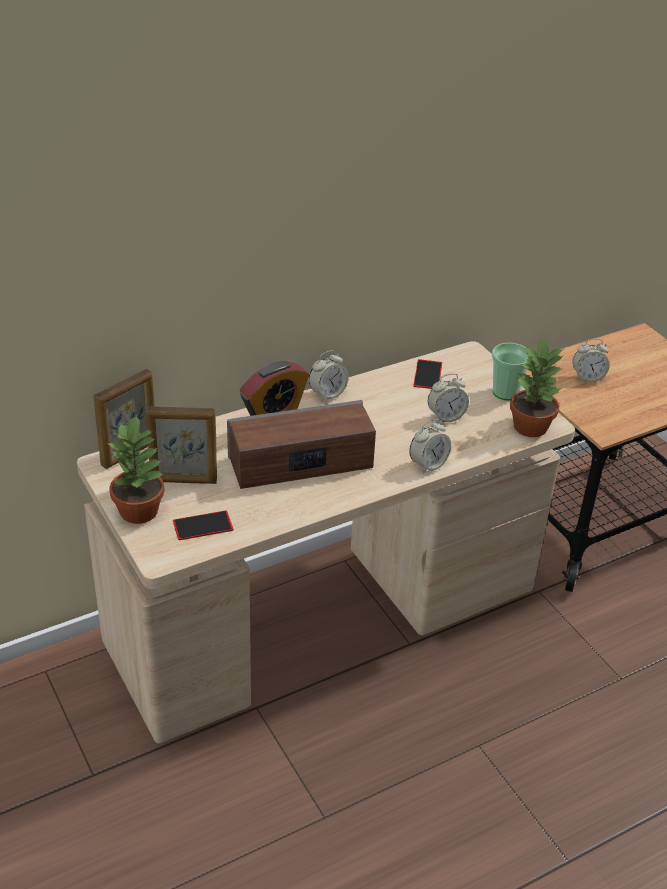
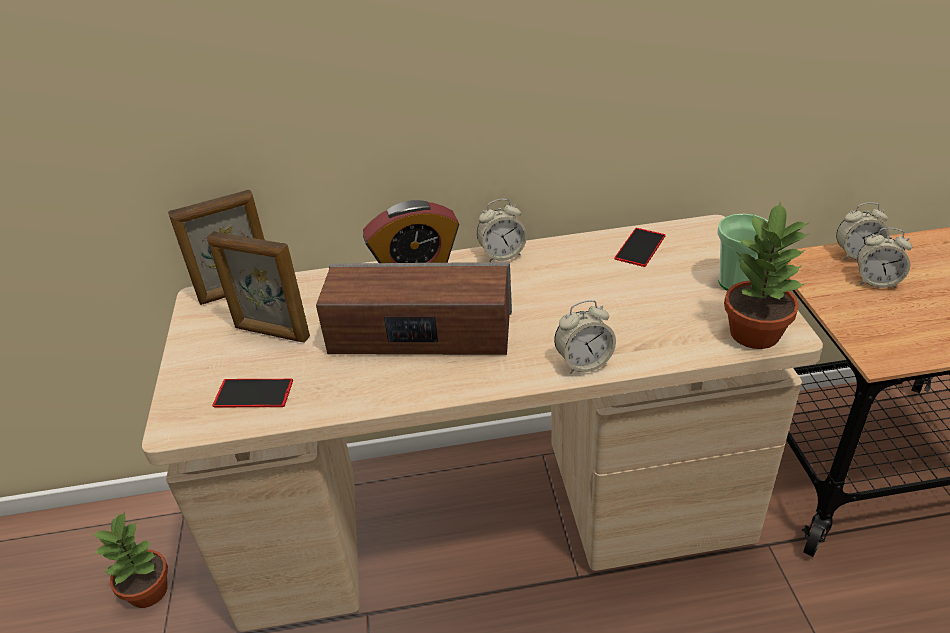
camera: 25 degrees right, 0 degrees up
(140, 510) = (198, 361): potted plant -> potted plant (149, 591)
(446, 417) = (639, 302): alarm clock -> alarm clock (856, 254)

